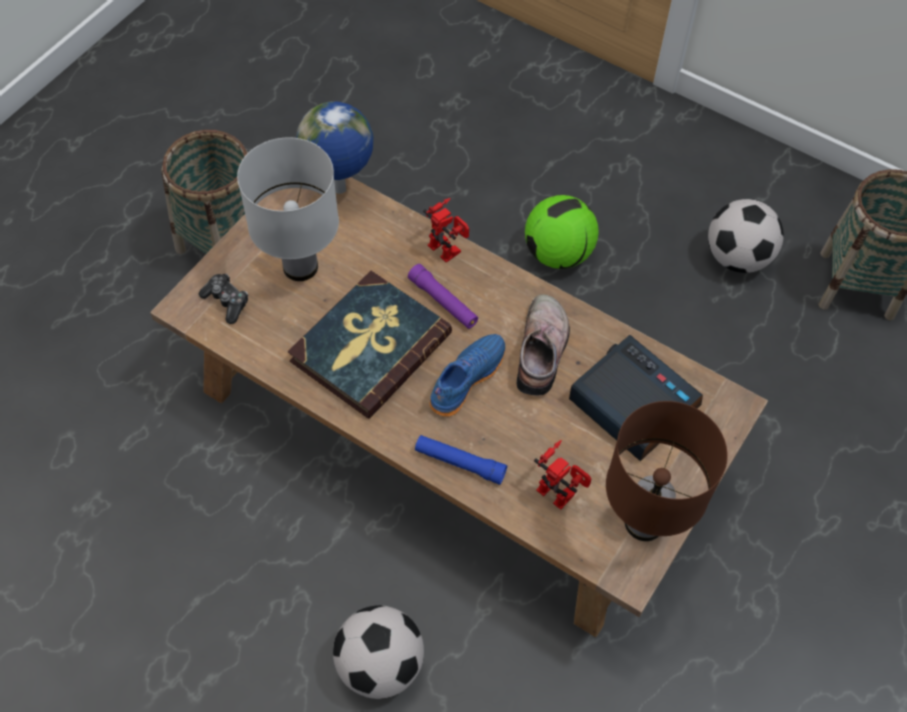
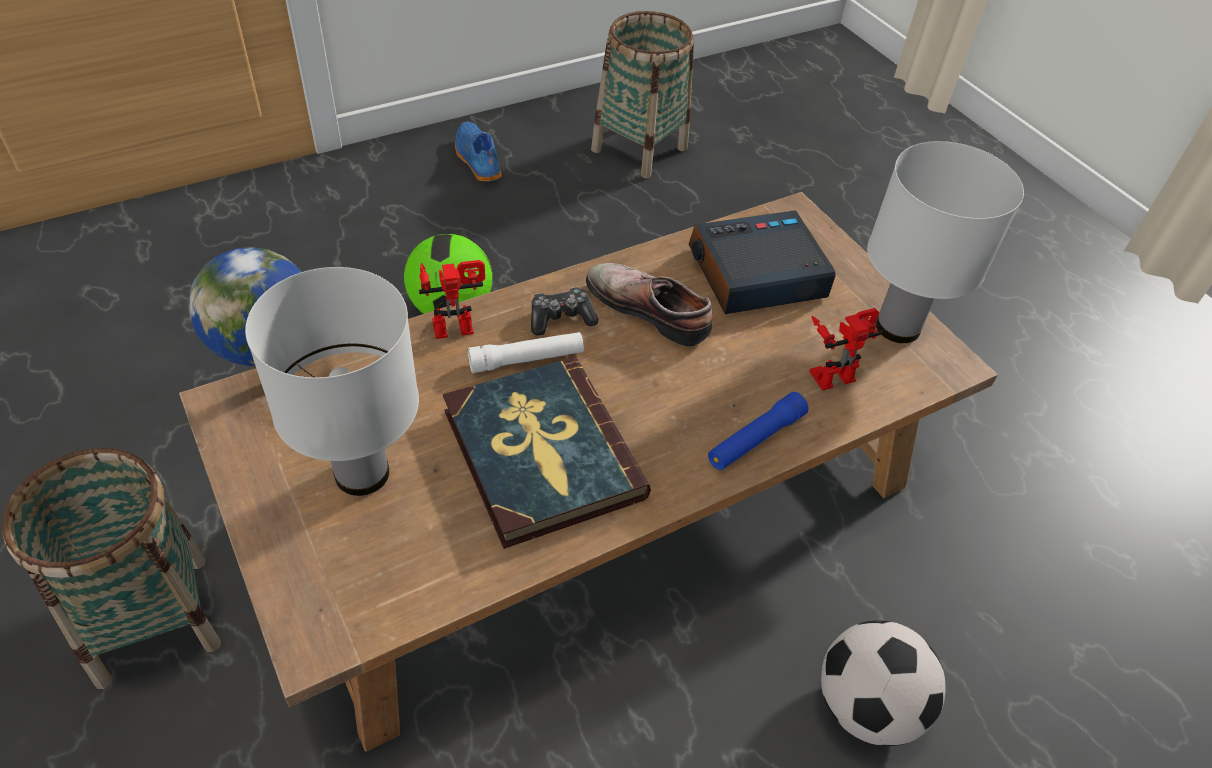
camera: 65 degrees left, 10 degrees down
(226, 301) = (349, 583): game controller -> game controller (561, 318)
(443, 302) = (526, 359): purple flashlight -> white flashlight
(465, 378) = (645, 386): blue shoe -> blue shoe (476, 160)
(645, 523) = (898, 326): brown table lamp -> white table lamp
(737, 257) = (558, 198): football -> none

